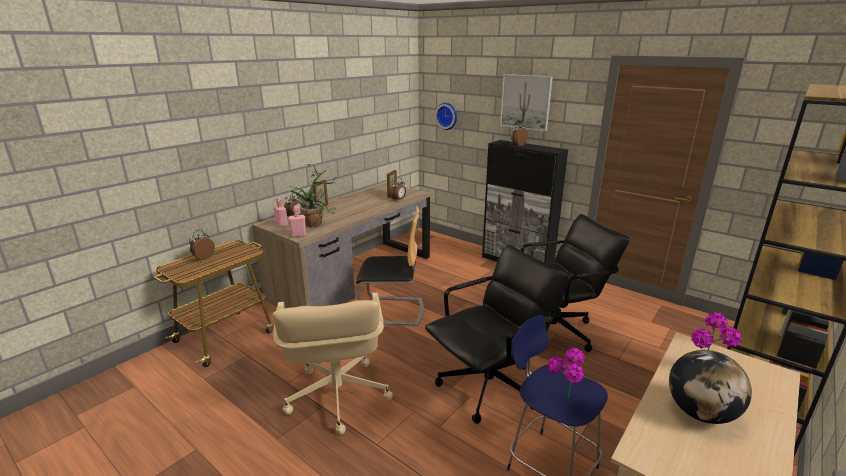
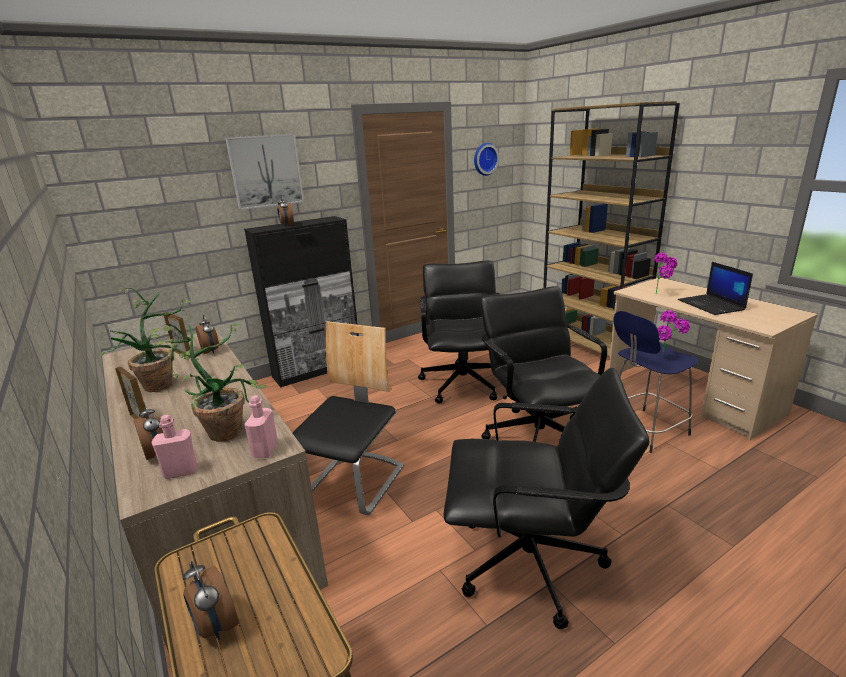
camera: 70 degrees left, 0 degrees up
(337, 396) = (531, 563): beige office chair -> black office chair
(359, 201) = (166, 382): none -> potted plant
(447, 116) = (135, 217): wall clock -> wall clock (484, 159)
(700, 413) = (712, 305): globe -> laptop

